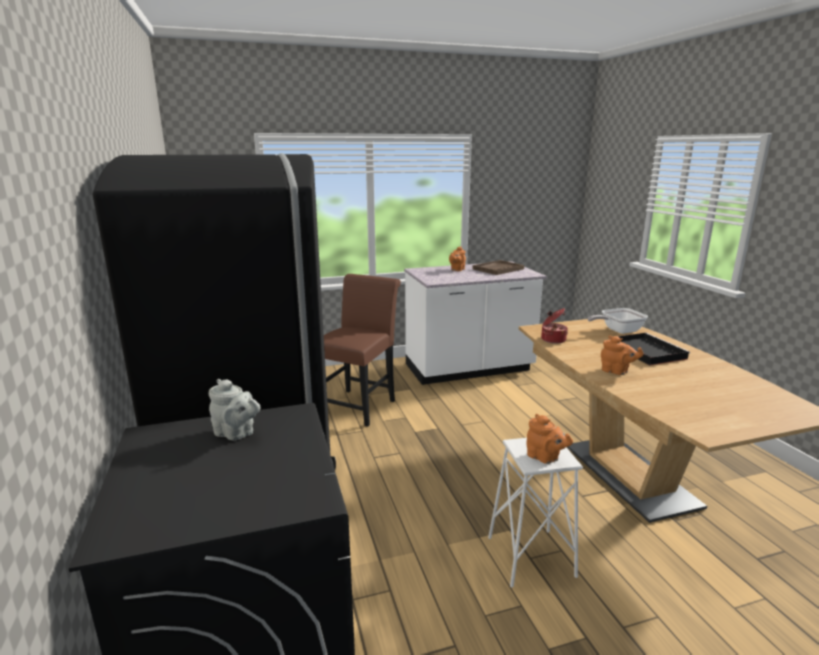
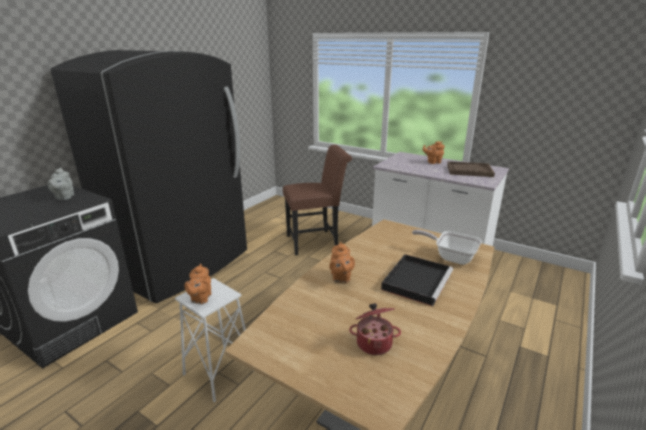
camera: 50 degrees right, 5 degrees up
(552, 339) = (374, 237): cooking pot -> cooking pot (374, 342)

